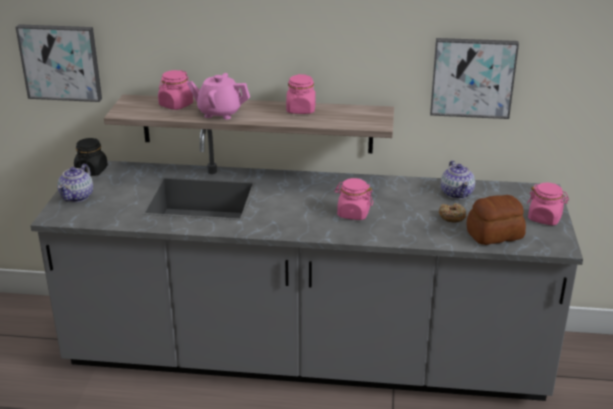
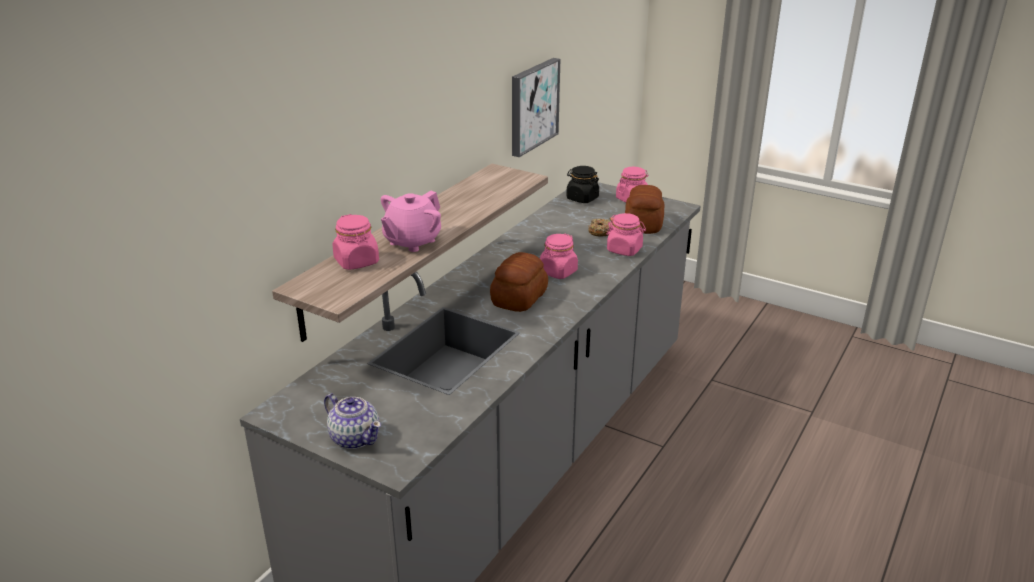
camera: 65 degrees left, 0 degrees up
(61, 62) = (193, 286): picture -> none
(91, 170) = (288, 414): black jar -> black jar (582, 198)
(293, 207) = (518, 298): none -> bread
(301, 110) = (453, 201): pink jar -> pink jar (624, 250)
(456, 193) = (561, 219): teapot -> none

